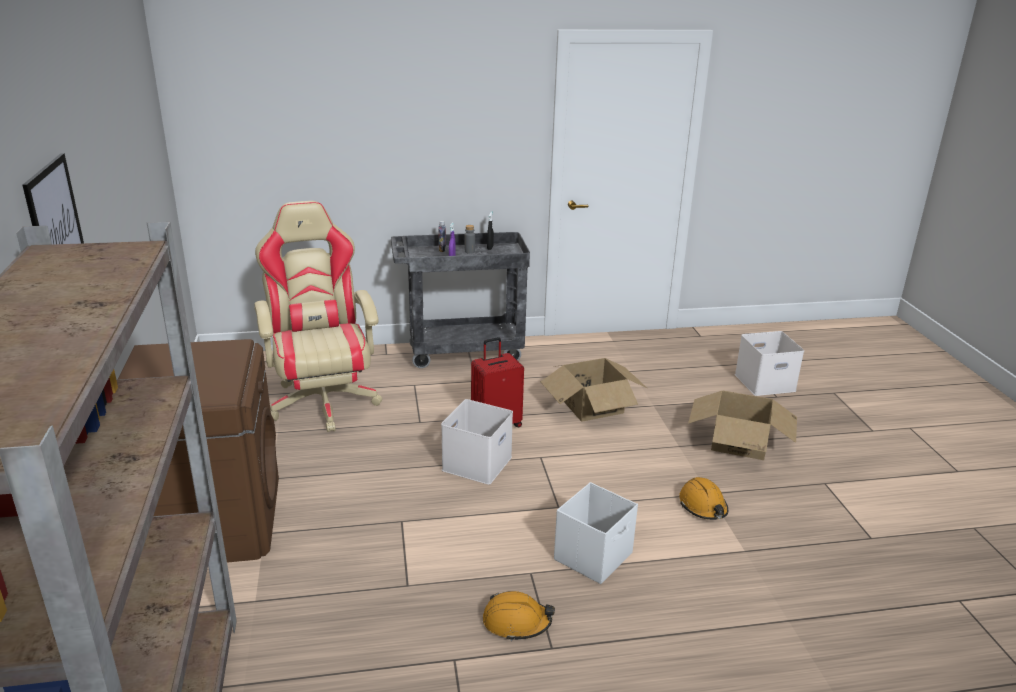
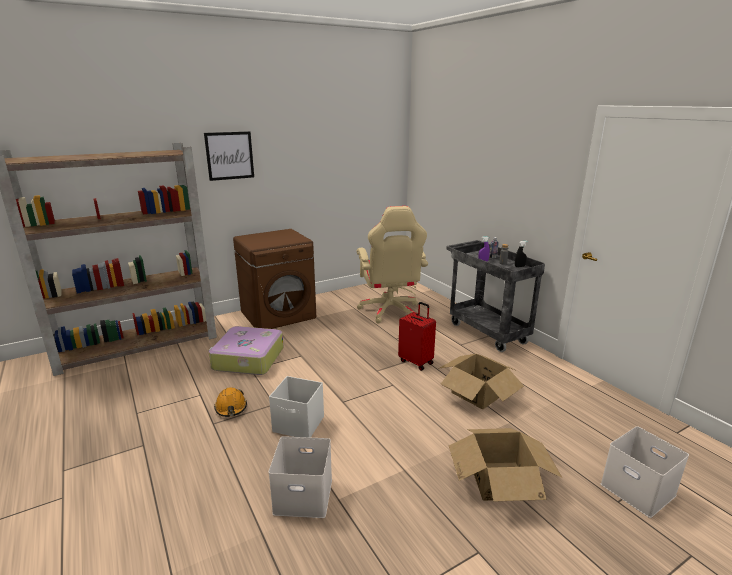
camera: 70 degrees right, 5 degrees down
(323, 403) = (389, 310): beige office chair -> beige office chair turned 120 degrees clockwise
(366, 585) = (247, 359): none -> suitcase
(476, 462) = (369, 364): white storage box -> white storage box (304, 495)
(703, 506) = (384, 468): orange hard hat -> none

